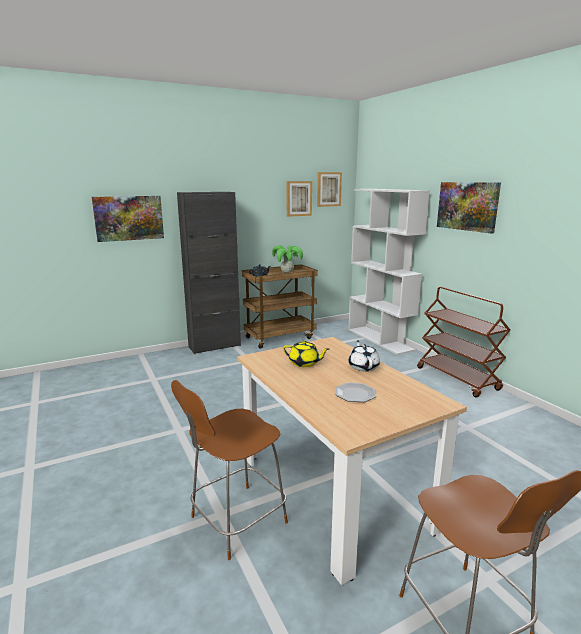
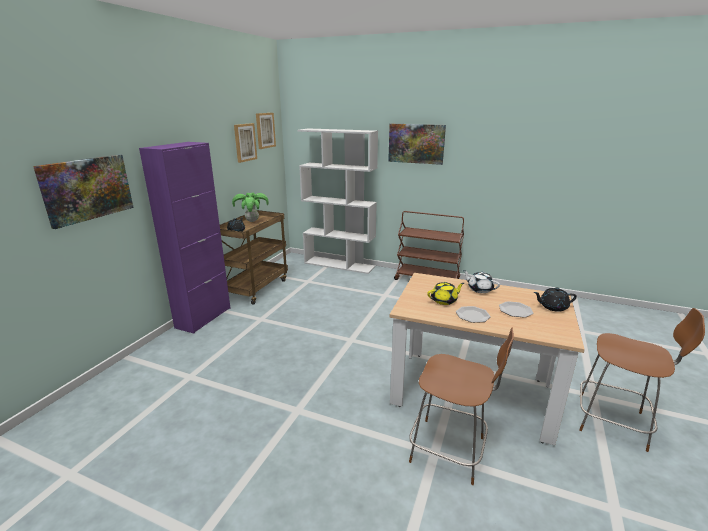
camera: 40 degrees left, 5 degrees up
(214, 346) = (203, 317): black cabinet -> purple cabinet
(235, 521) = (450, 451): brown chair -> brown chair turned 75 degrees counterclockwise
(301, 381) = (472, 315): none -> plate
(408, 407) = (552, 307): none -> black teapot

